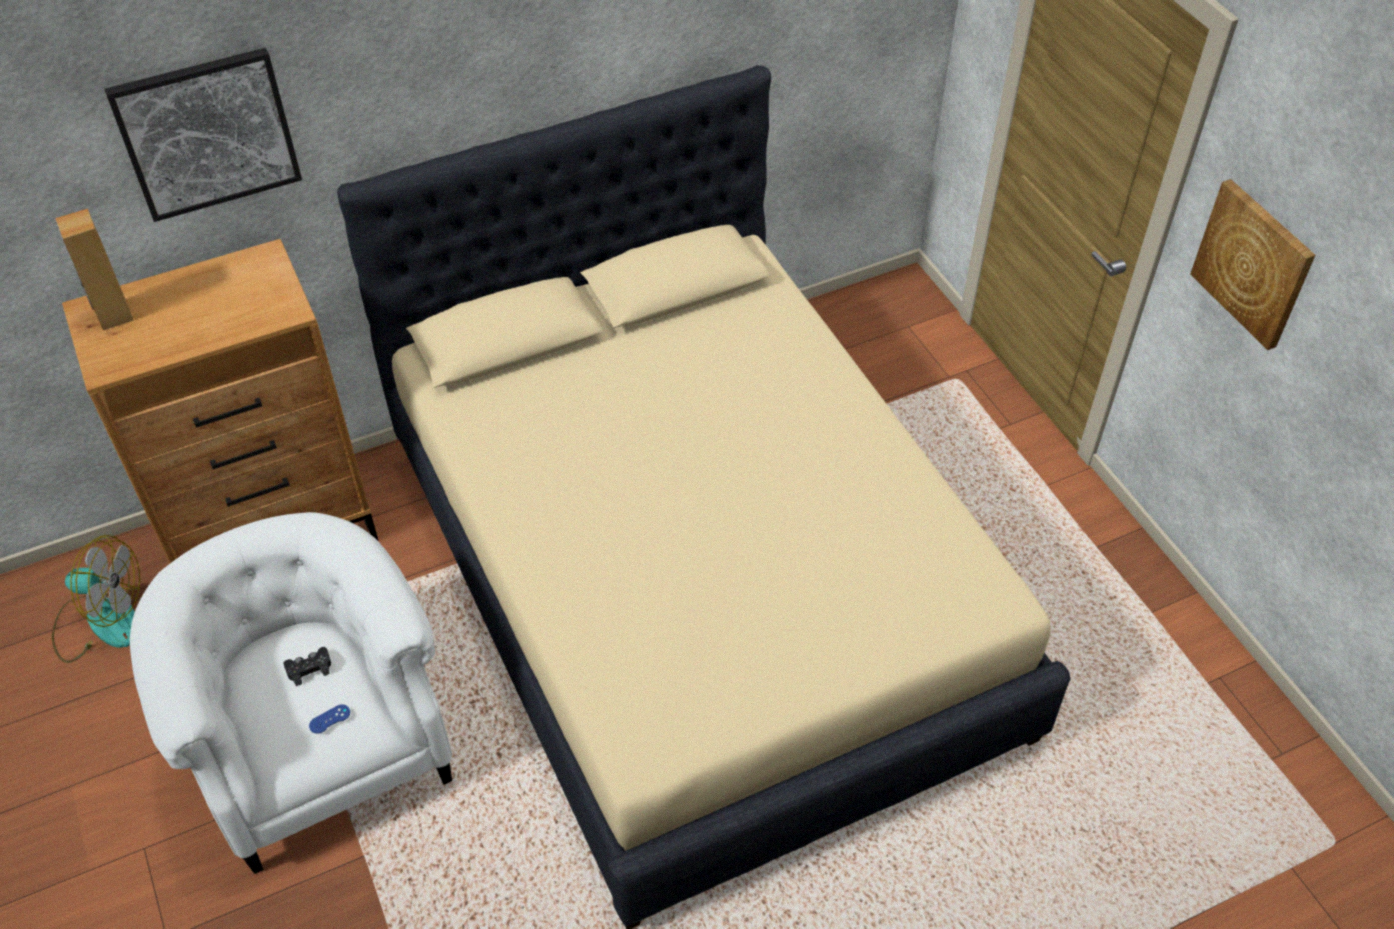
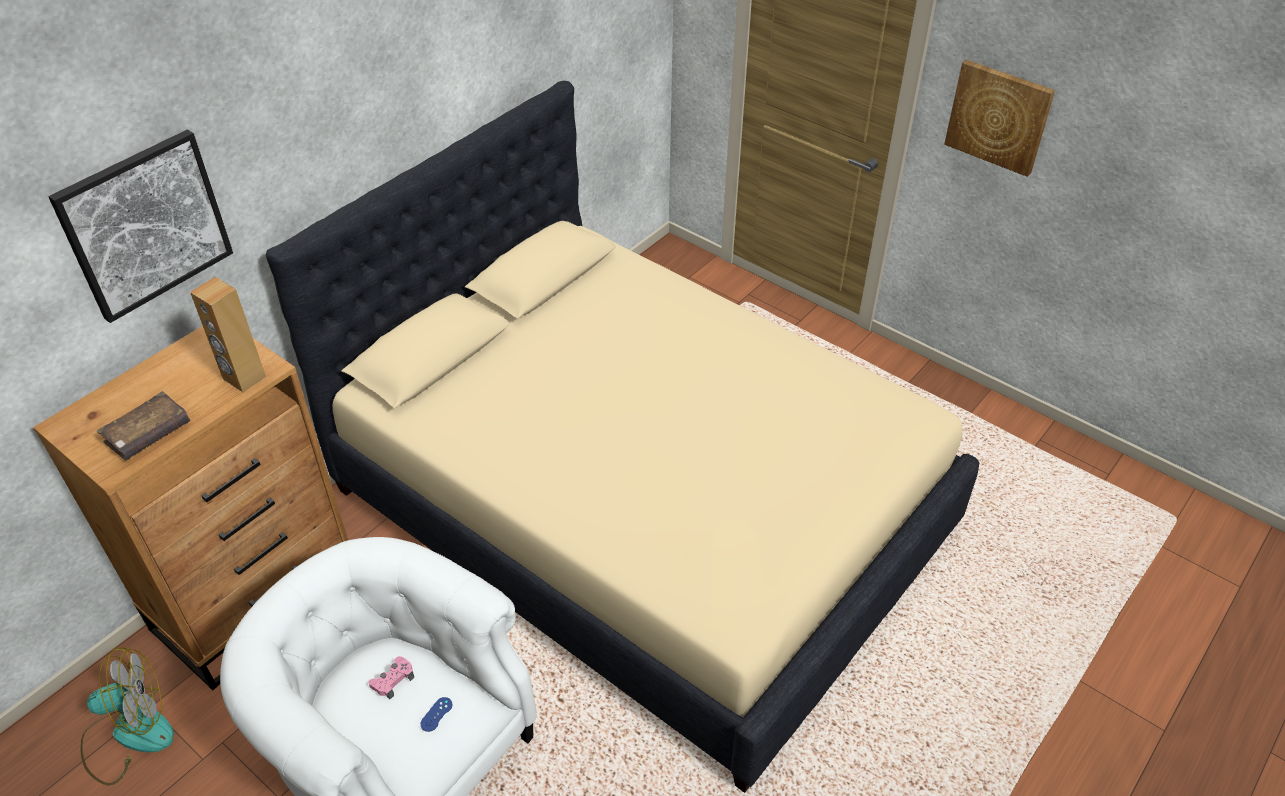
camera: 25 degrees left, 5 degrees down
(113, 315) = (94, 421): brown speaker -> brown speaker (243, 378)
(151, 344) = (148, 434): none -> brown book
(309, 668) = (393, 680): black game controller -> pink game controller

